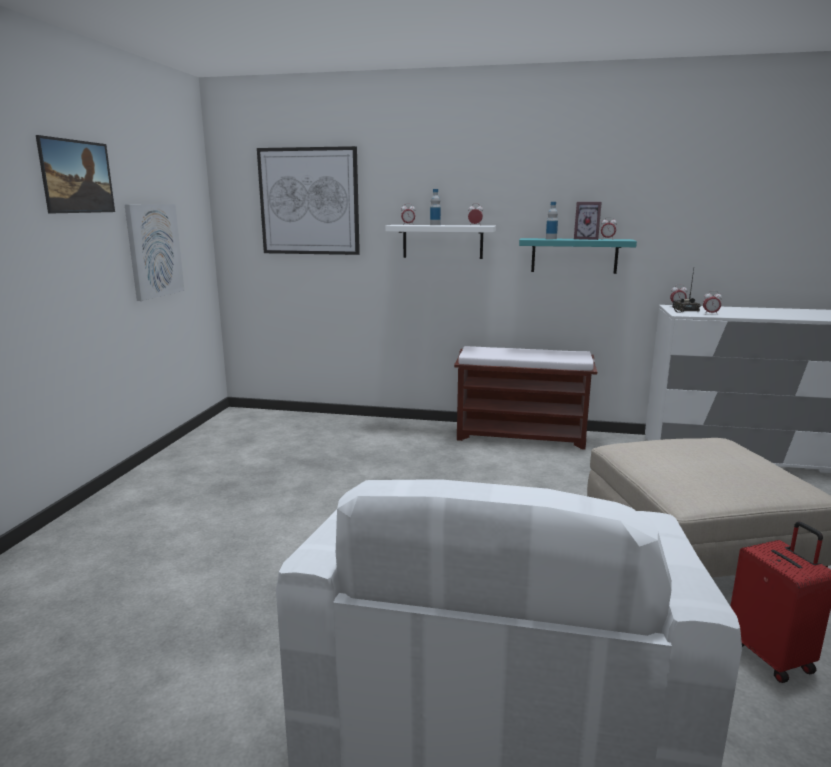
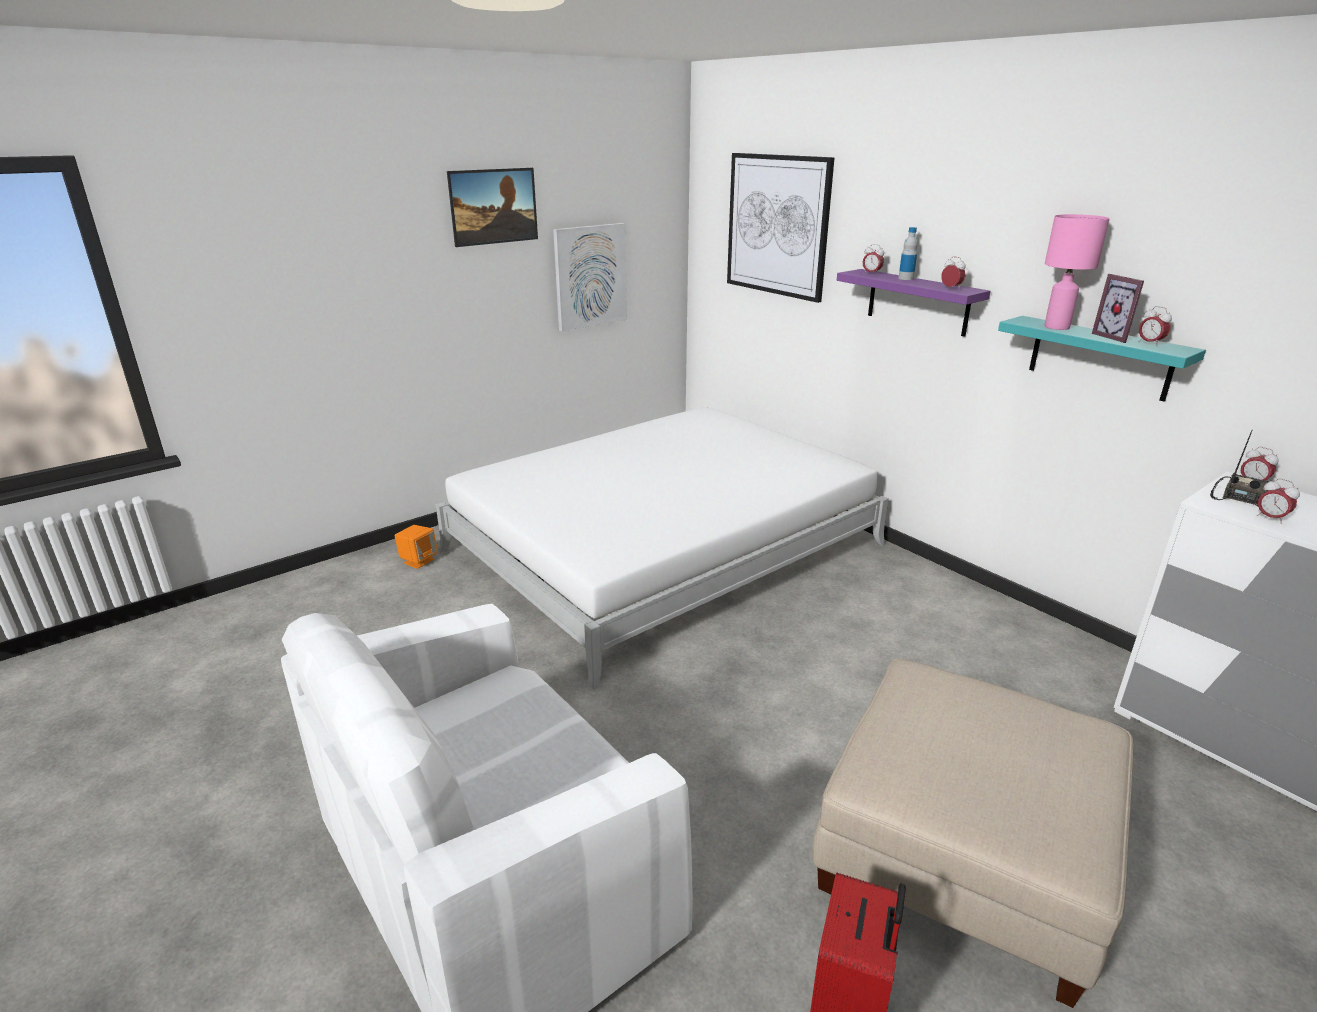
camera: 40 degrees right, 10 degrees up
(72, 553) = (418, 561): none -> orange speaker
(301, 468) = (663, 547): none -> white bed
(442, 241) = (918, 302): white shelf -> purple shelf
(522, 436) = (960, 598): brown bench -> none
(551, 239) = (1056, 327): bottle -> pink table lamp

